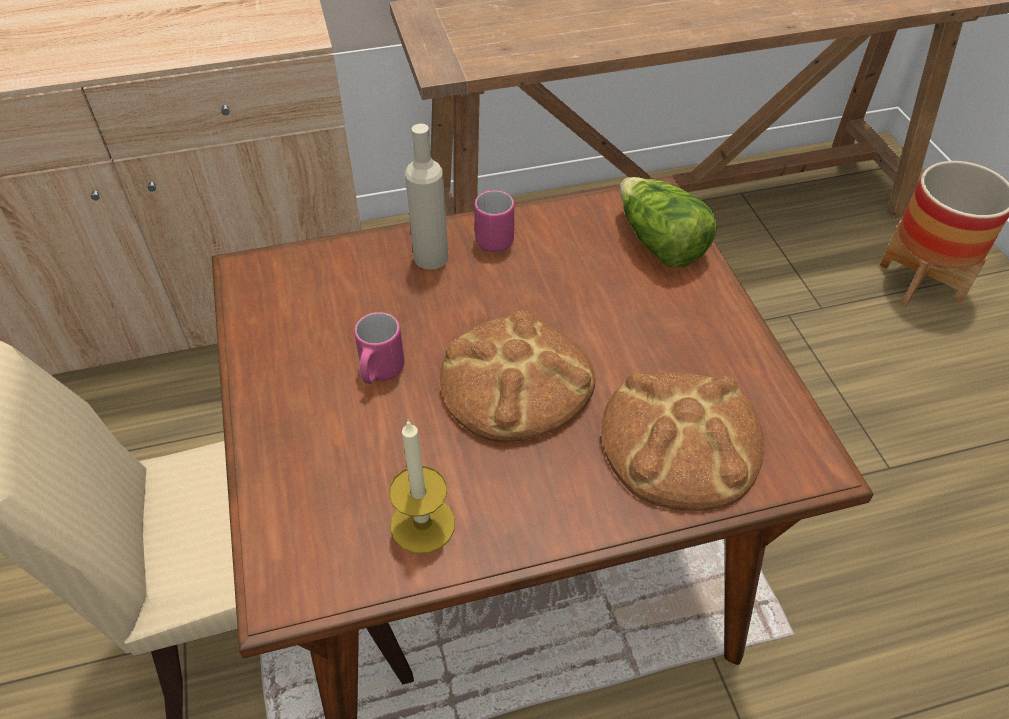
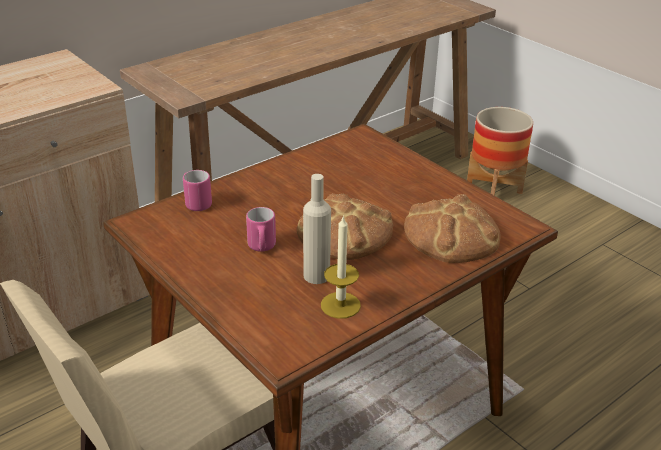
camera: 25 degrees left, 15 degrees down
(431, 257) = (250, 189): beige bottle -> beige bottle (316, 275)
(492, 236) = (280, 171): pink mug -> pink mug (196, 203)
(659, 243) = (379, 154): lettuce -> none

